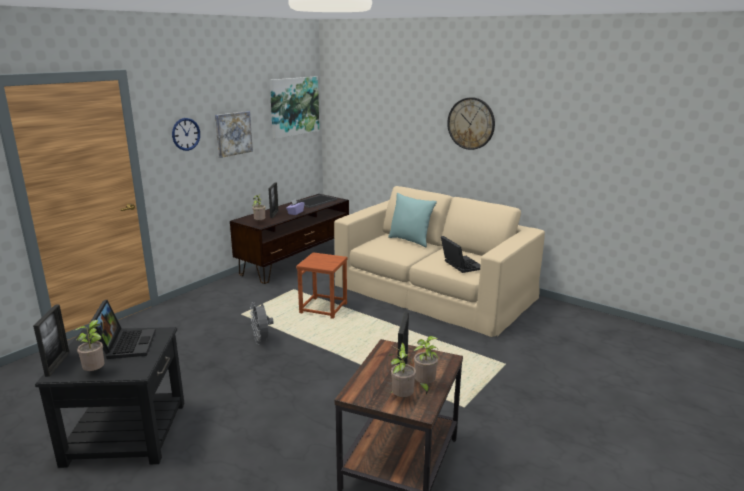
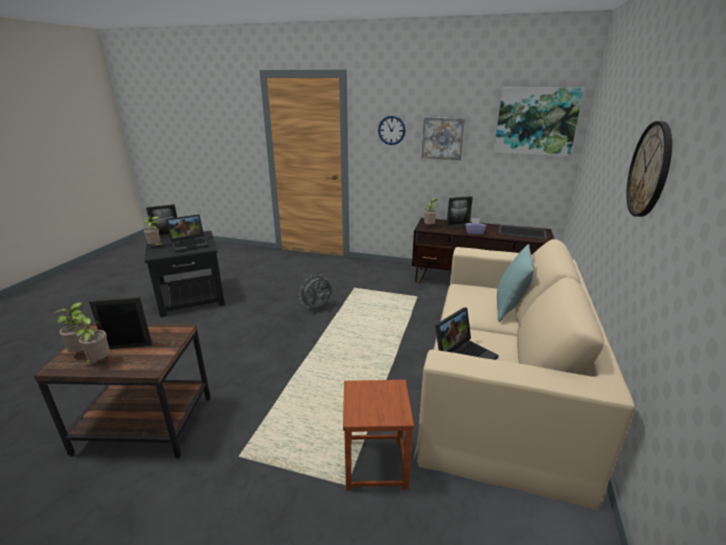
camera: 70 degrees right, 5 degrees up
(324, 308) = (393, 320): brown stool -> brown stool (375, 464)

